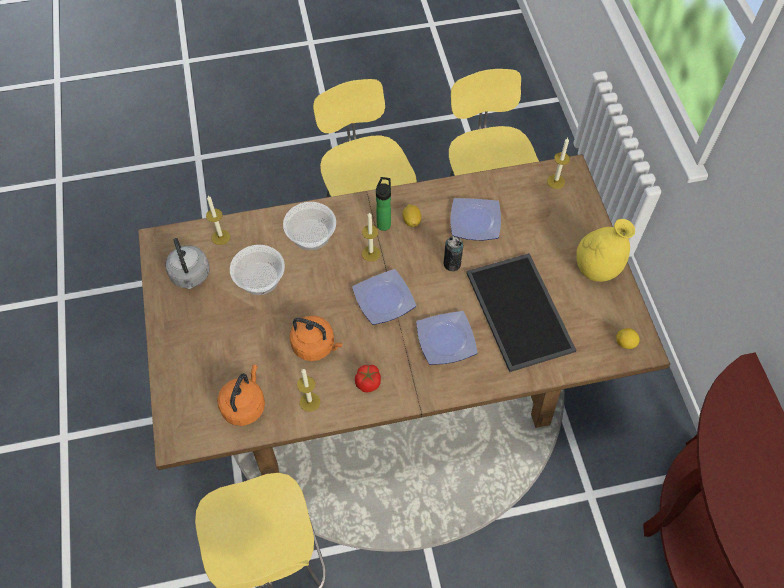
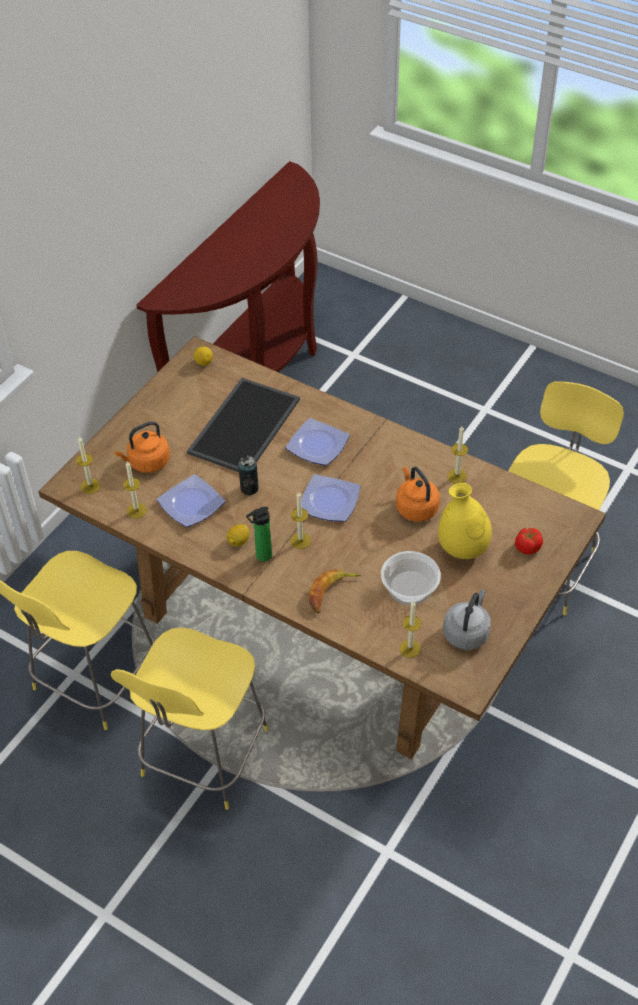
camera: 135 degrees left, 10 degrees down
(244, 405) = (506, 506): orange kettle -> orange kettle (147, 462)
(310, 234) = (331, 593): bowl -> banana
(368, 382) = (402, 459): tomato -> tomato (527, 547)
(504, 189) = (136, 510): none -> candle
(596, 269) = (155, 411): yellow vase -> yellow vase (462, 549)

